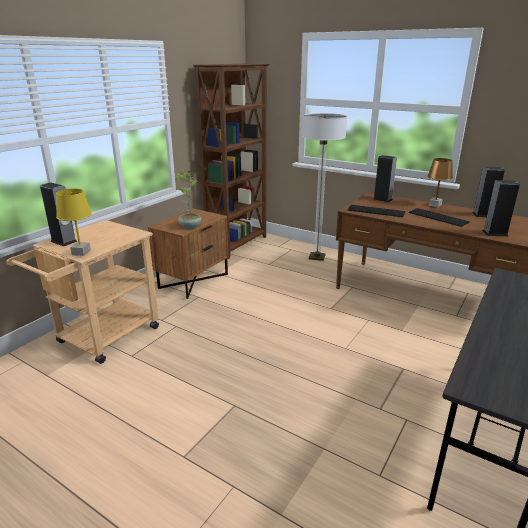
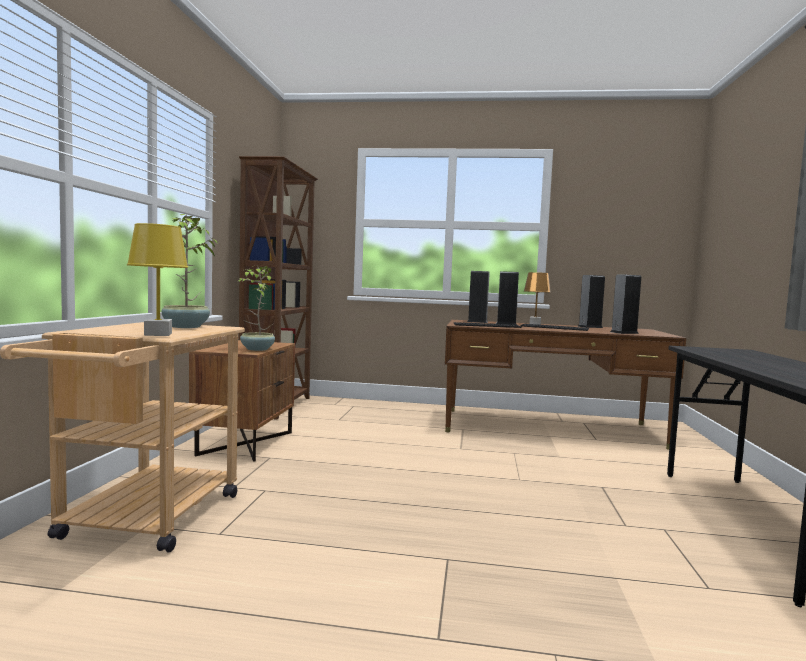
camera: 25 degrees left, 20 degrees down
(63, 241) = (102, 331): speaker -> speaker (506, 324)
(115, 233) = (185, 327): none -> potted plant
(317, 257) = (392, 409): floor lamp -> none

